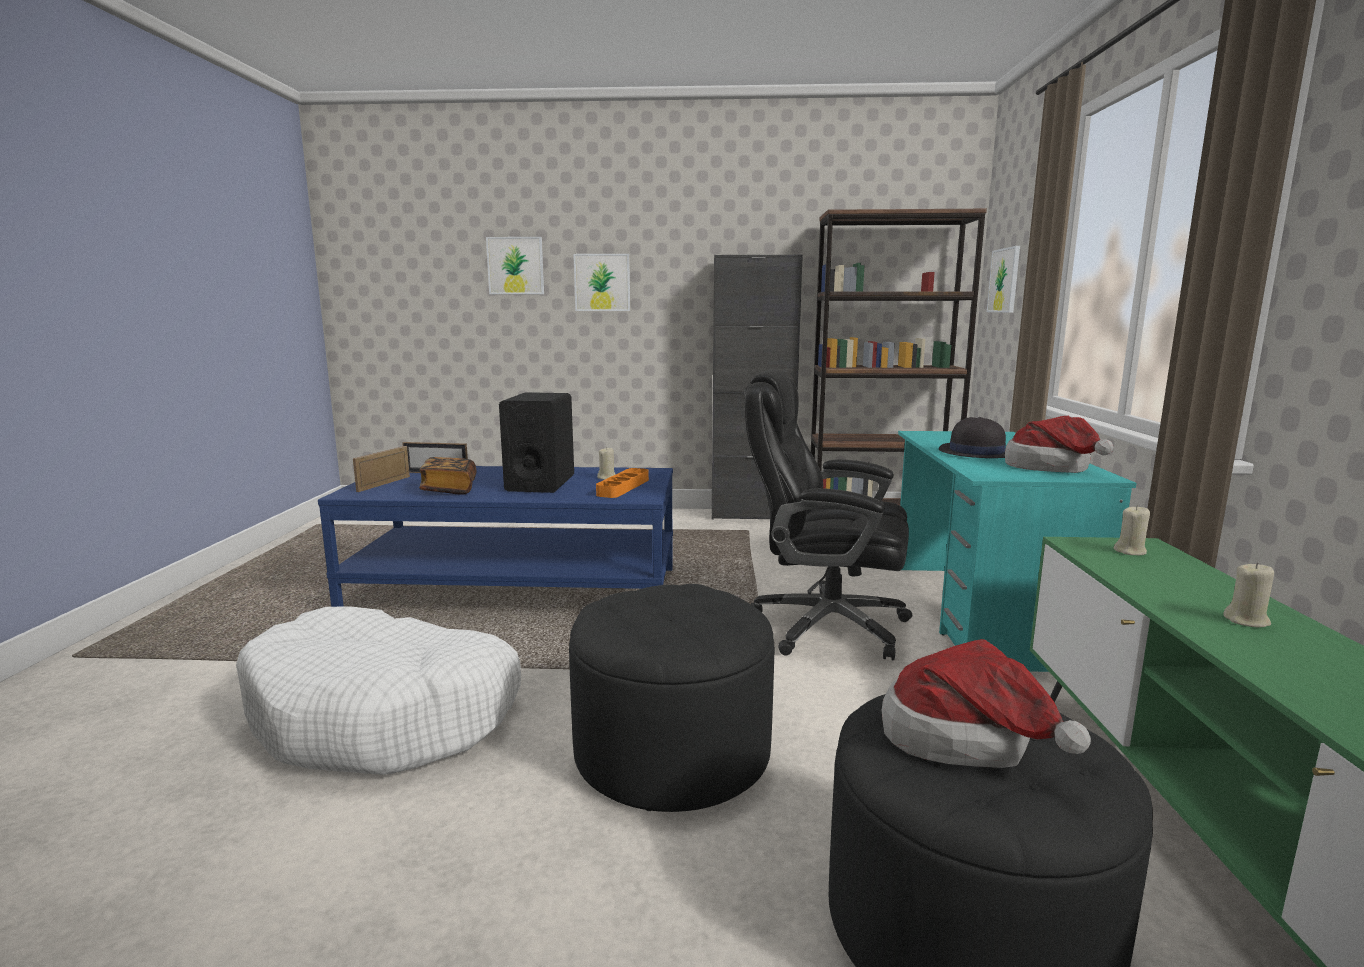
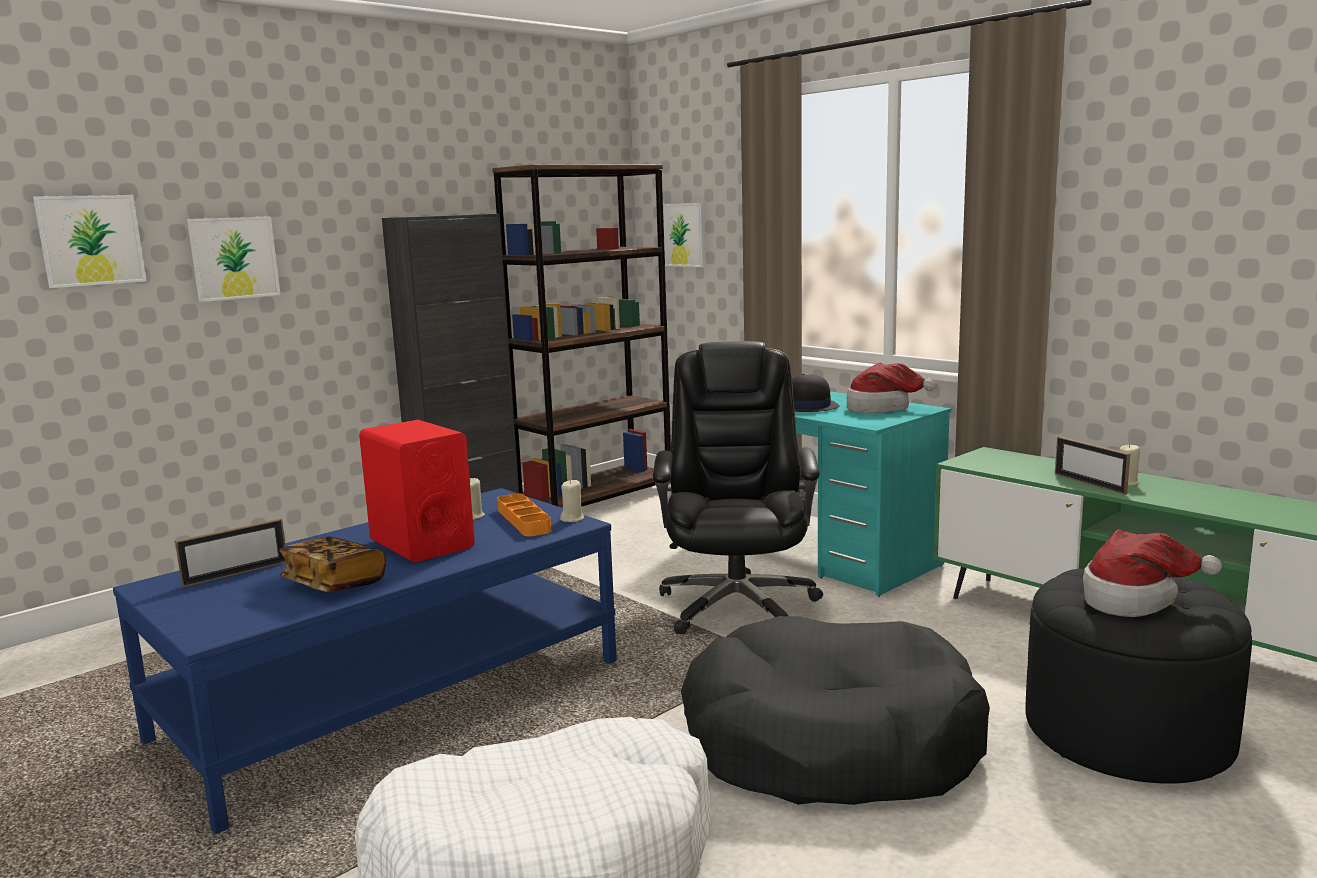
camera: 45 degrees left, 0 degrees up
(384, 484) = (212, 608): picture frame -> picture frame (1089, 483)
(540, 483) = (421, 543): black speaker -> red speaker
(672, 751) = (830, 743): black ottoman -> black dog bed
(825, 626) = (737, 605): black office chair -> black office chair turned 120 degrees clockwise
(1130, 551) = (996, 459): beige candle -> beige candle (572, 519)

